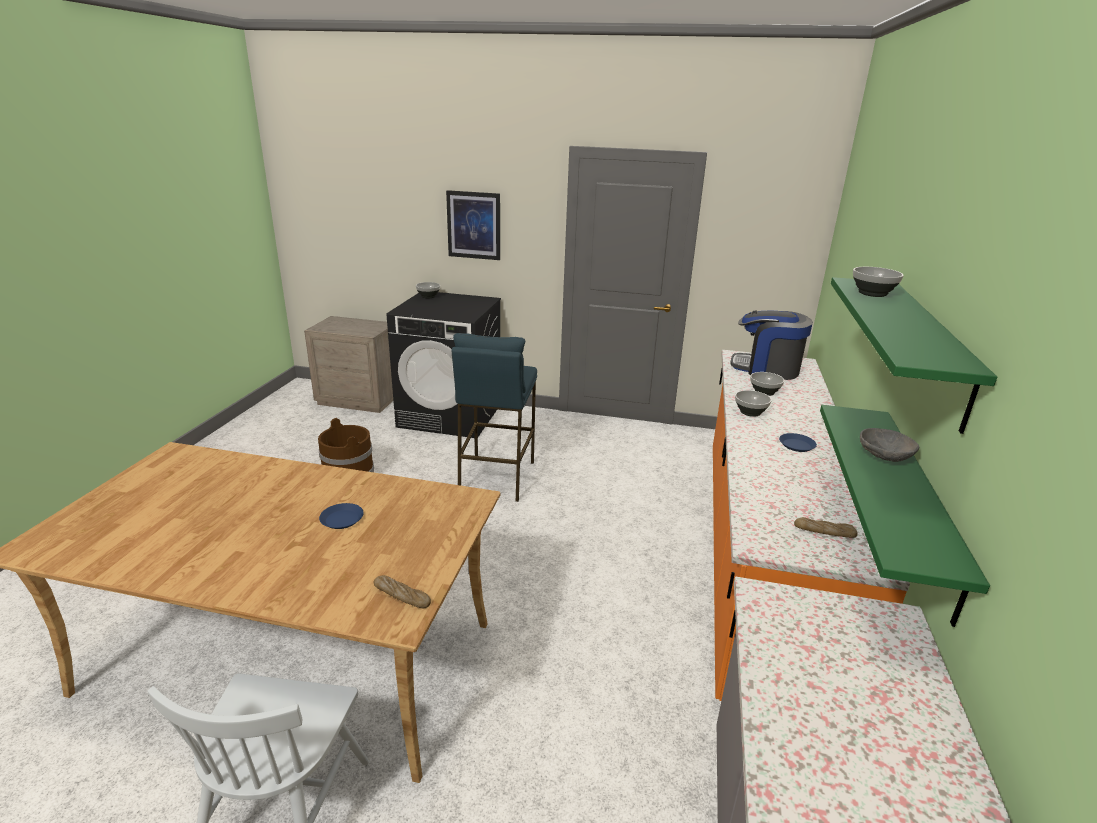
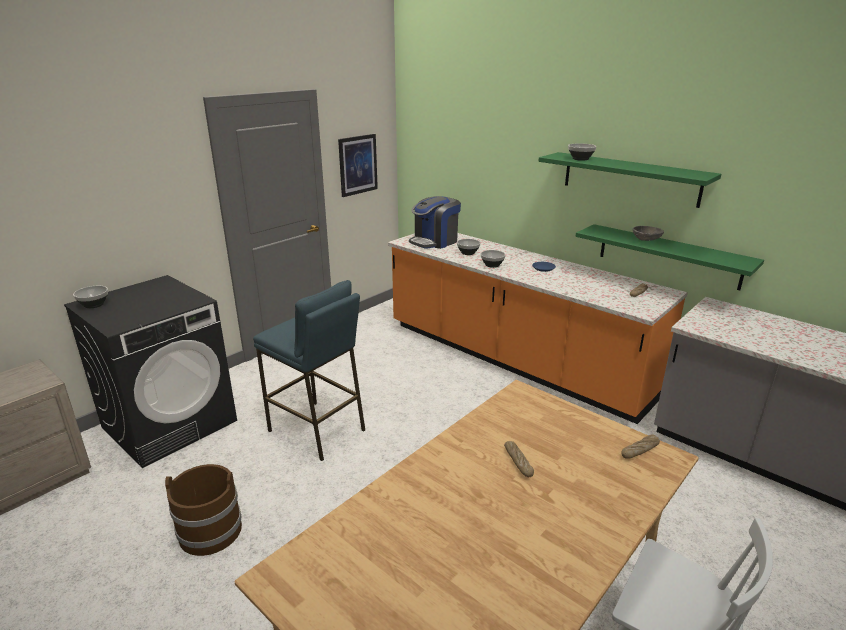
camera: 60 degrees left, 0 degrees up
(341, 519) = (518, 462): blue plate -> bread
(474, 225) = (115, 204): picture -> picture (358, 165)

